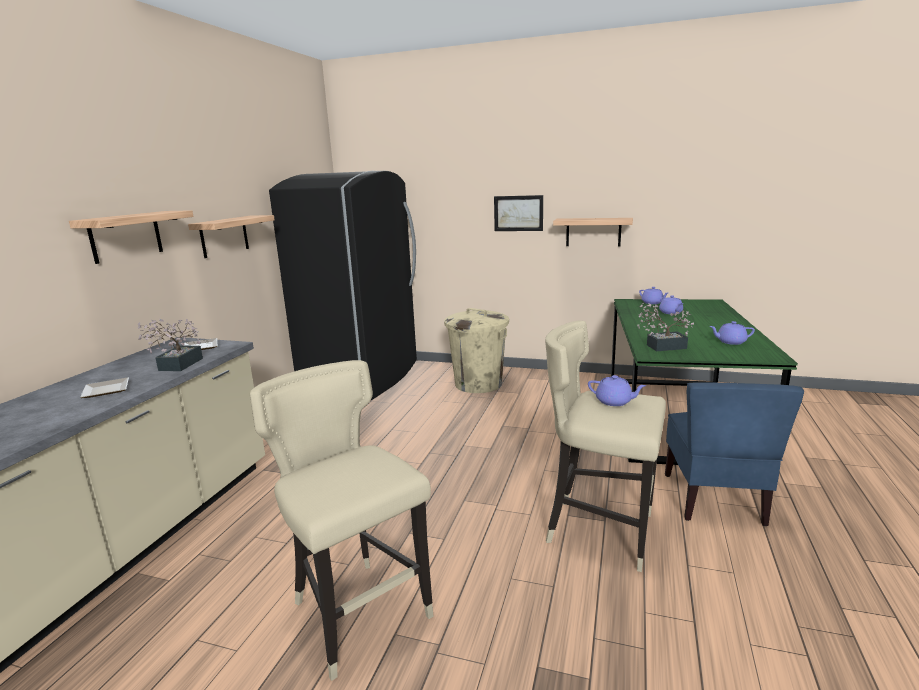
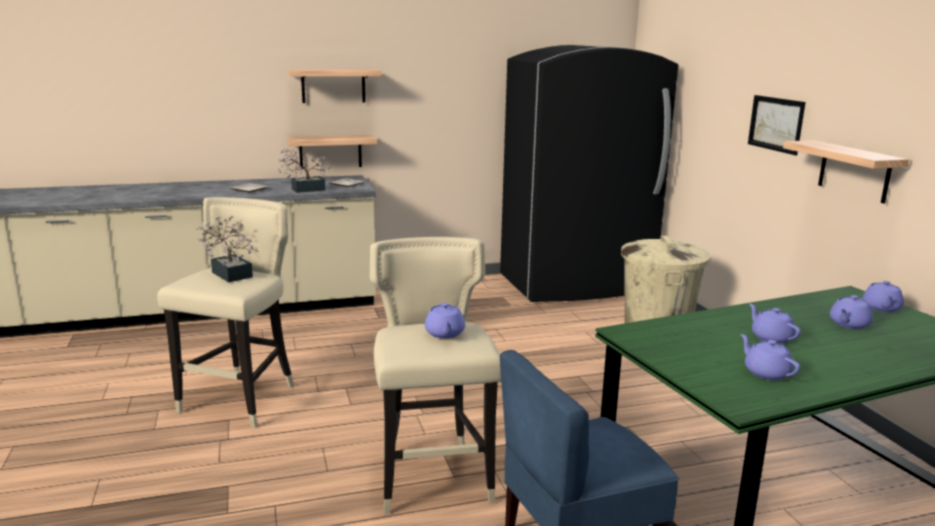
camera: 55 degrees right, 0 degrees up
(224, 236) = (439, 98): shelf -> shelf (330, 152)
(662, 347) = (665, 335): potted plant -> potted plant (230, 273)
(680, 329) = (771, 337): none -> purple teapot

